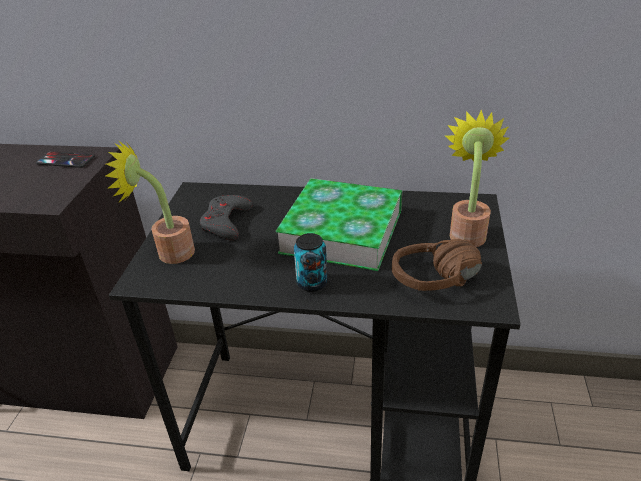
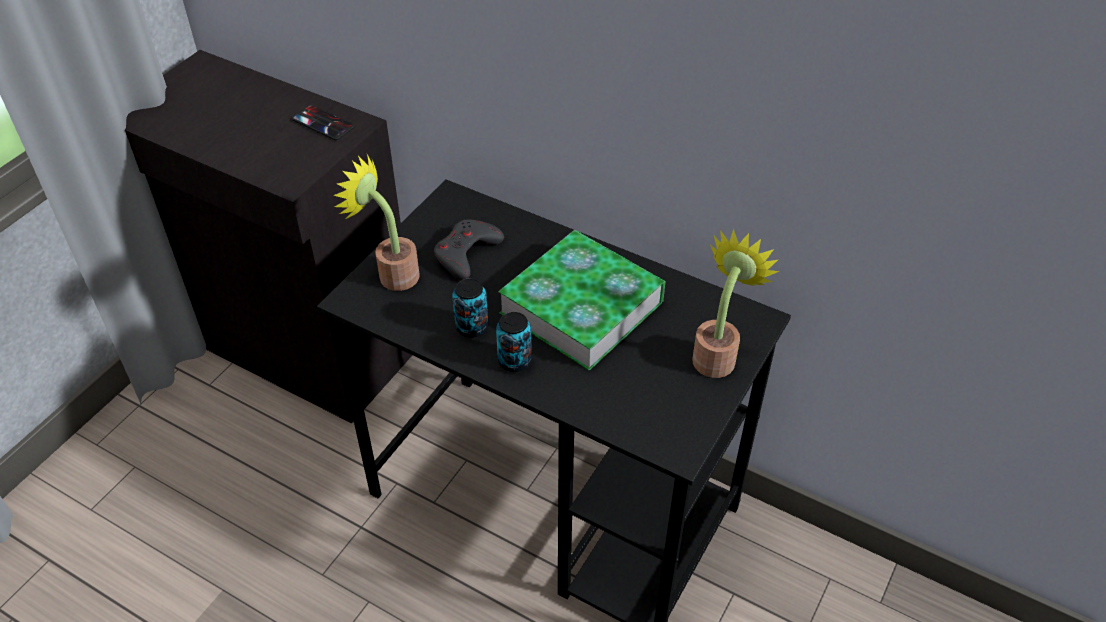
camera: 20 degrees right, 10 degrees up
(260, 270) = (472, 327): none -> can
(440, 287) = (640, 412): brown headphones -> none

